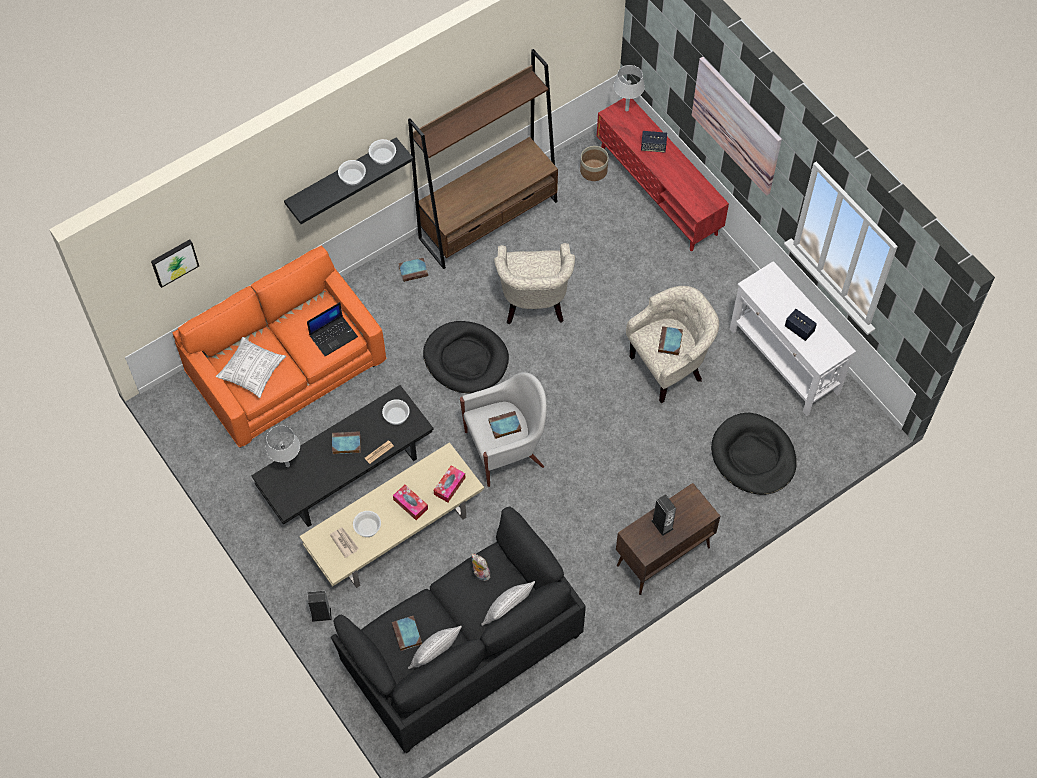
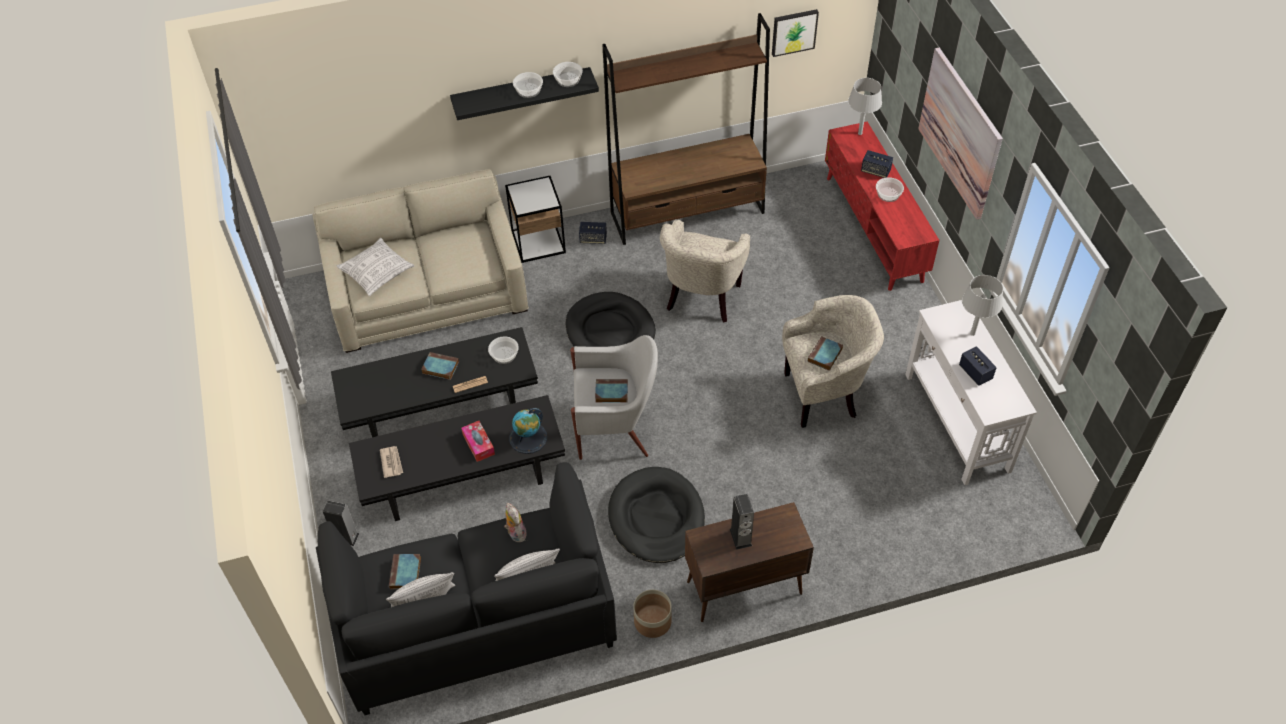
camera: 20 degrees right, 10 degrees down
(174, 262) = (314, 121): picture -> picture (794, 31)
(286, 365) = (428, 290): orange sofa -> beige sofa
(287, 465) = (371, 371): grey table lamp -> grey table lamp (972, 333)
(333, 335) = (473, 261): laptop -> none
(365, 287) = (538, 242): none -> side table
(367, 527) = (422, 454): bowl -> bowl (888, 194)
(394, 530) = (462, 474): beige coffee table -> black coffee table
(414, 270) = (593, 239): book -> speaker
(449, 486) = (528, 438): tissue box -> globe
(593, 171) = (812, 195): planter -> planter (652, 621)
(753, 456) = (887, 510): black dog bed -> black dog bed (656, 518)

